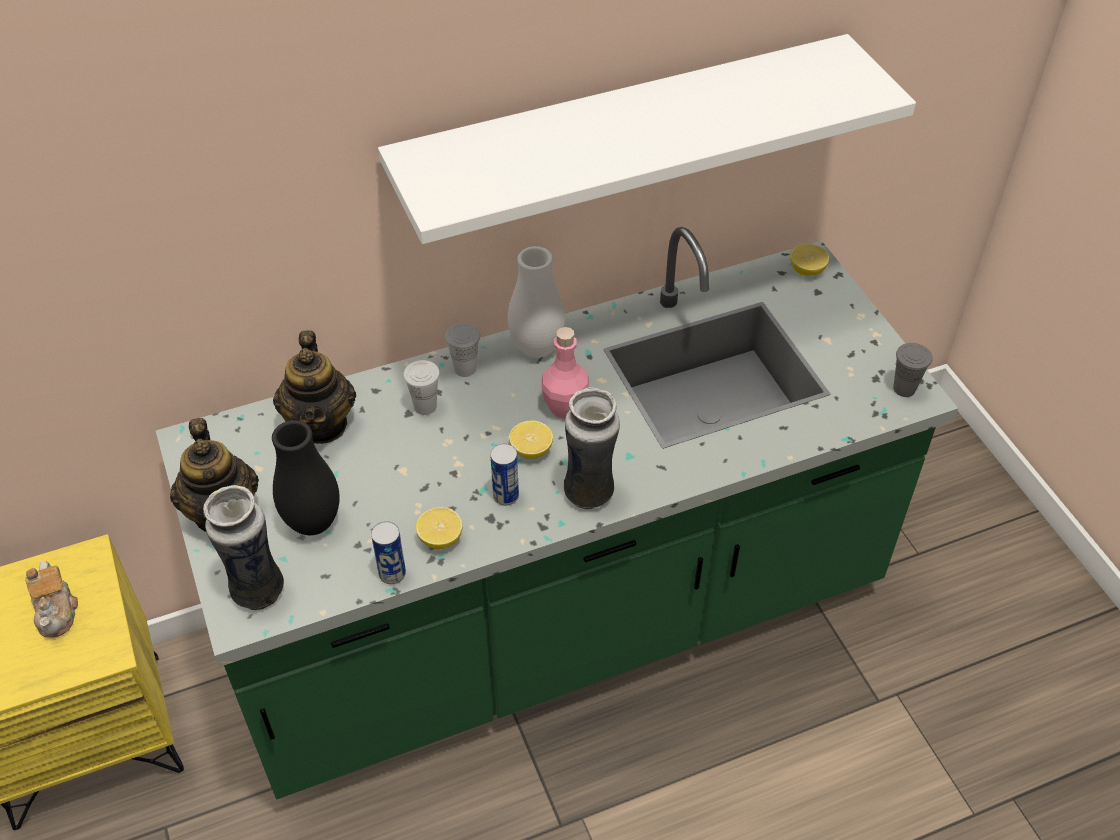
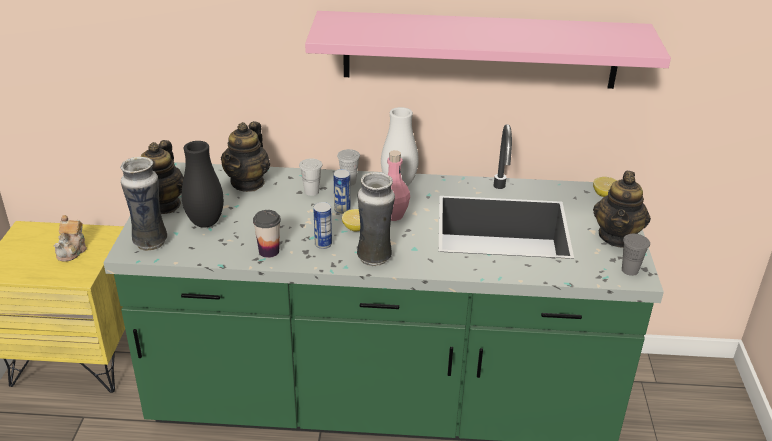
camera: 25 degrees right, 15 degrees down
(392, 574) = (228, 258): can -> can (342, 209)
(440, 538) = (269, 251): lemon -> cup
(622, 131) = (480, 50): white shelf -> pink shelf
(860, 338) = (617, 237): none -> teapot

